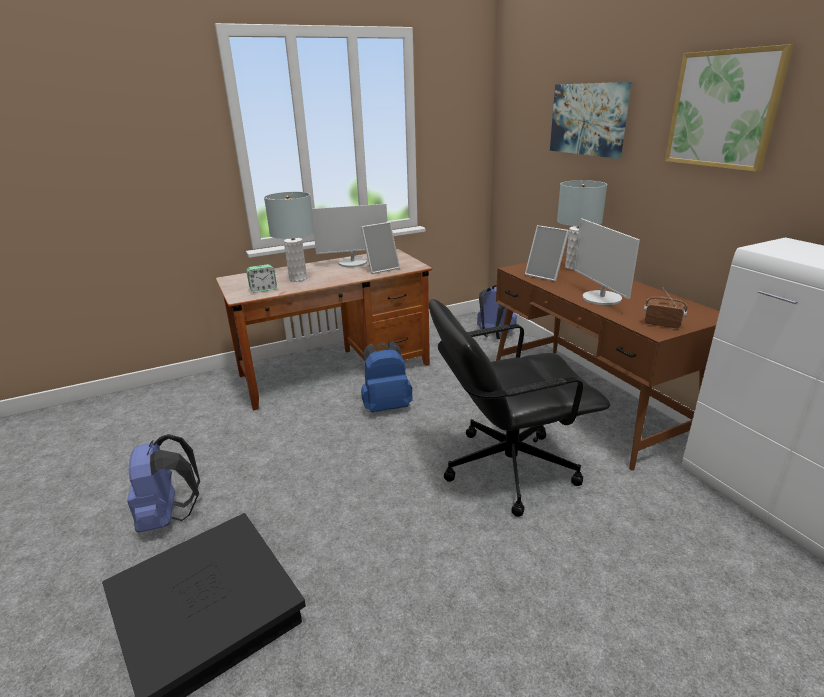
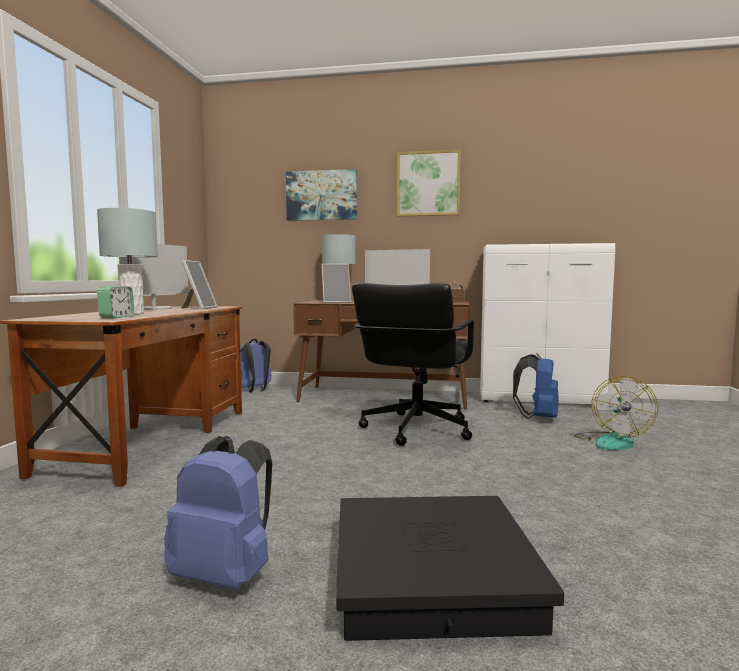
camera: 55 degrees left, 20 degrees down
(386, 406) = (263, 438): blue backpack -> blue backpack (538, 418)
(685, 653) = (611, 441): none -> fan

